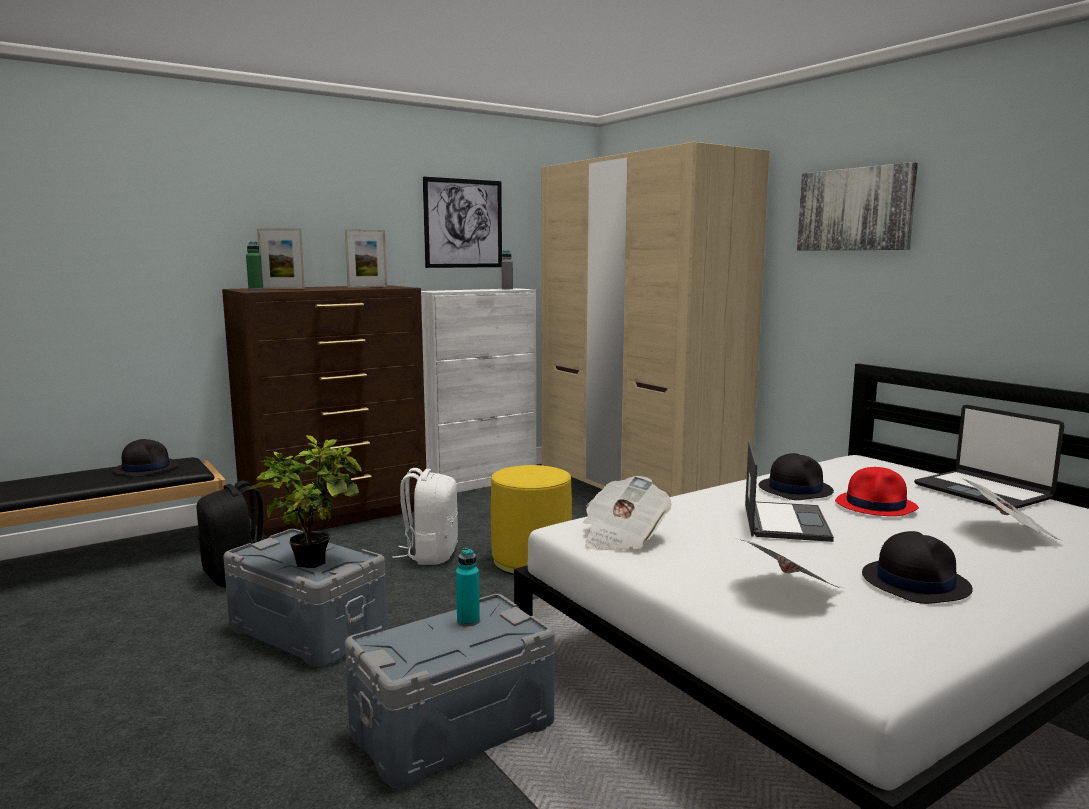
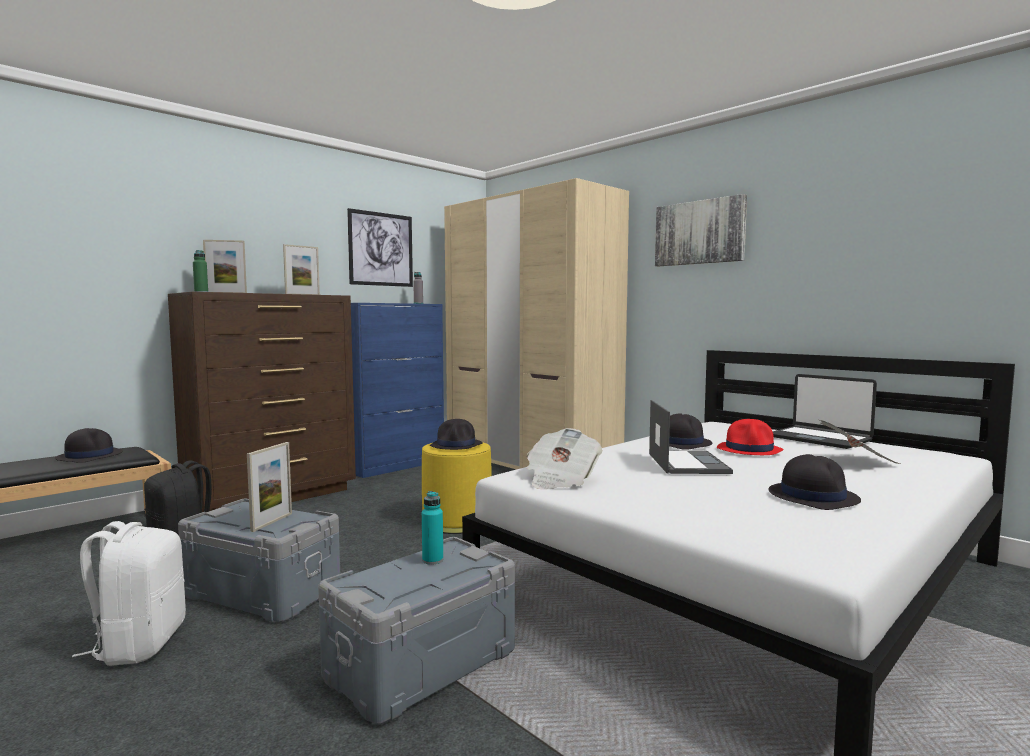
camera: 10 degrees left, 5 degrees down
(315, 560) = (272, 522): potted plant -> picture frame
(430, 555) = (366, 522): white backpack -> white backpack (139, 644)
(481, 482) = (398, 466): white cabinet -> blue cabinet
(531, 474) = (456, 445): none -> black hat
(790, 591) = (720, 508): newspaper -> none

